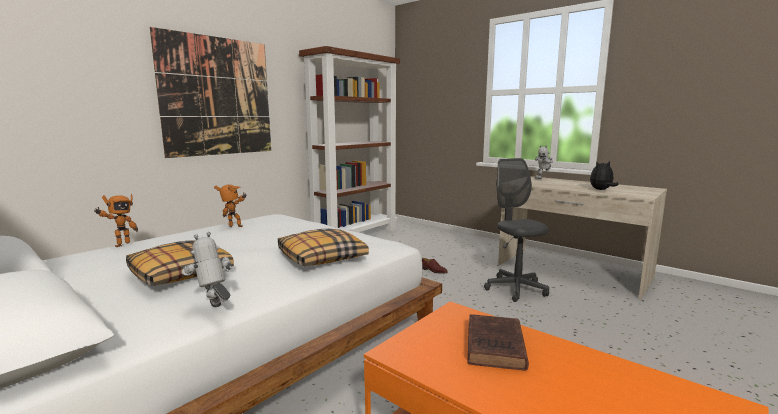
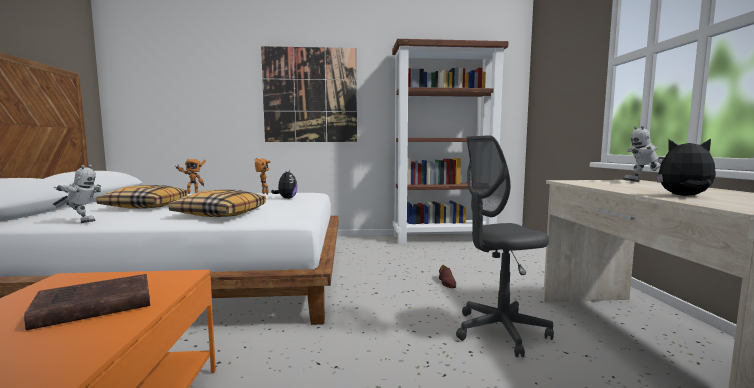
camera: 45 degrees right, 5 degrees down
(214, 310) = (81, 222): toy robot -> toy robot turned 90 degrees clockwise
(286, 227) = (286, 198): none -> plush toy
(515, 289) = (500, 332): grey office chair -> grey office chair turned 135 degrees counterclockwise

